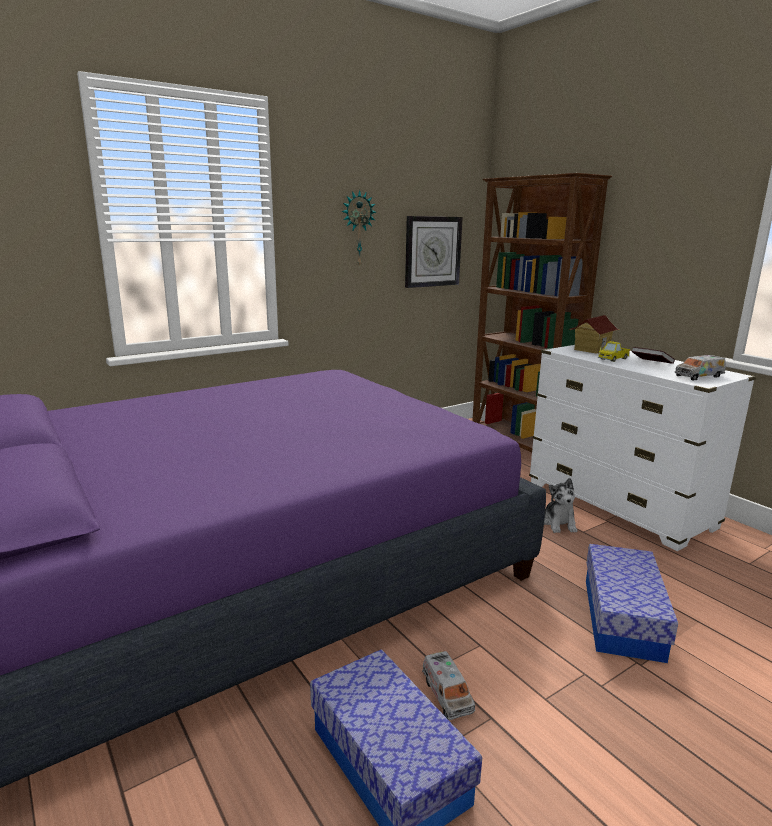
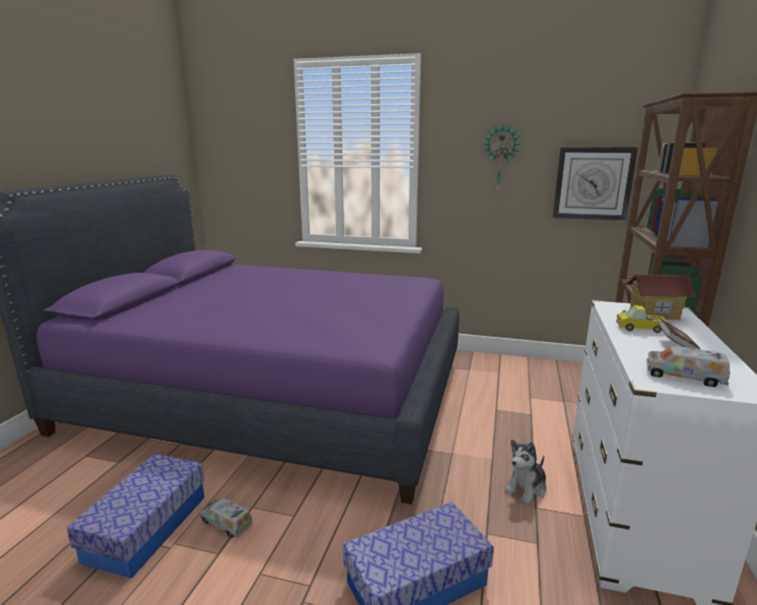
camera: 50 degrees right, 0 degrees up
(447, 695) = (226, 523): toy truck -> toy truck turned 90 degrees clockwise

